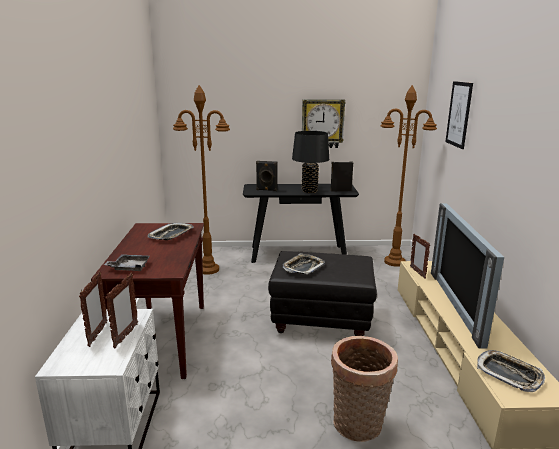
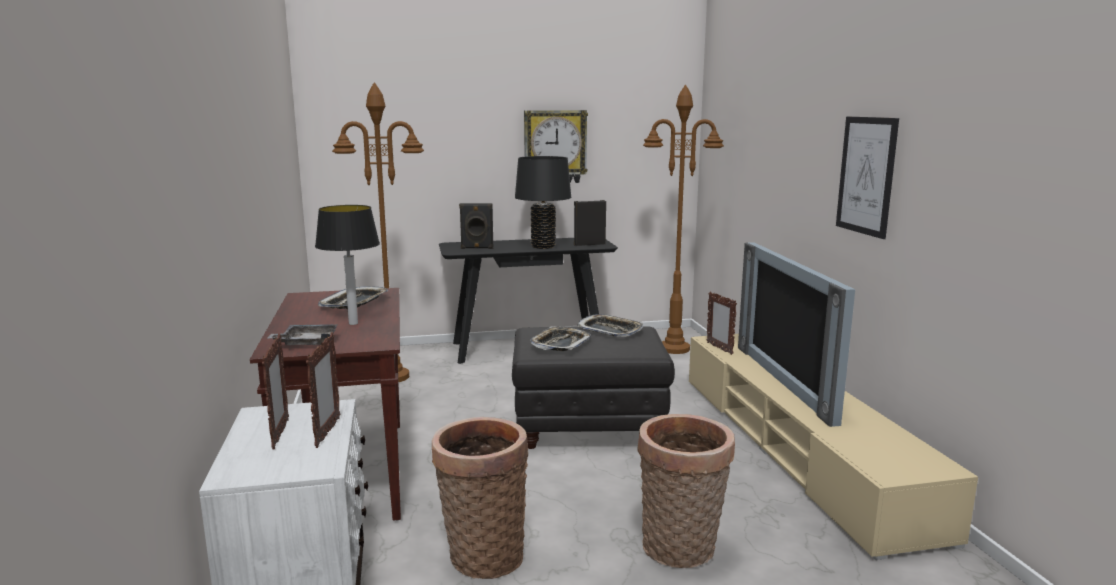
camera: 10 degrees left, 5 degrees down
(163, 253) = (353, 323): none -> table lamp
(229, 412) = (482, 555): none -> basket
(459, 114) = (755, 121): picture -> picture (866, 175)
(509, 374) = (877, 451): tray -> tray (610, 330)

